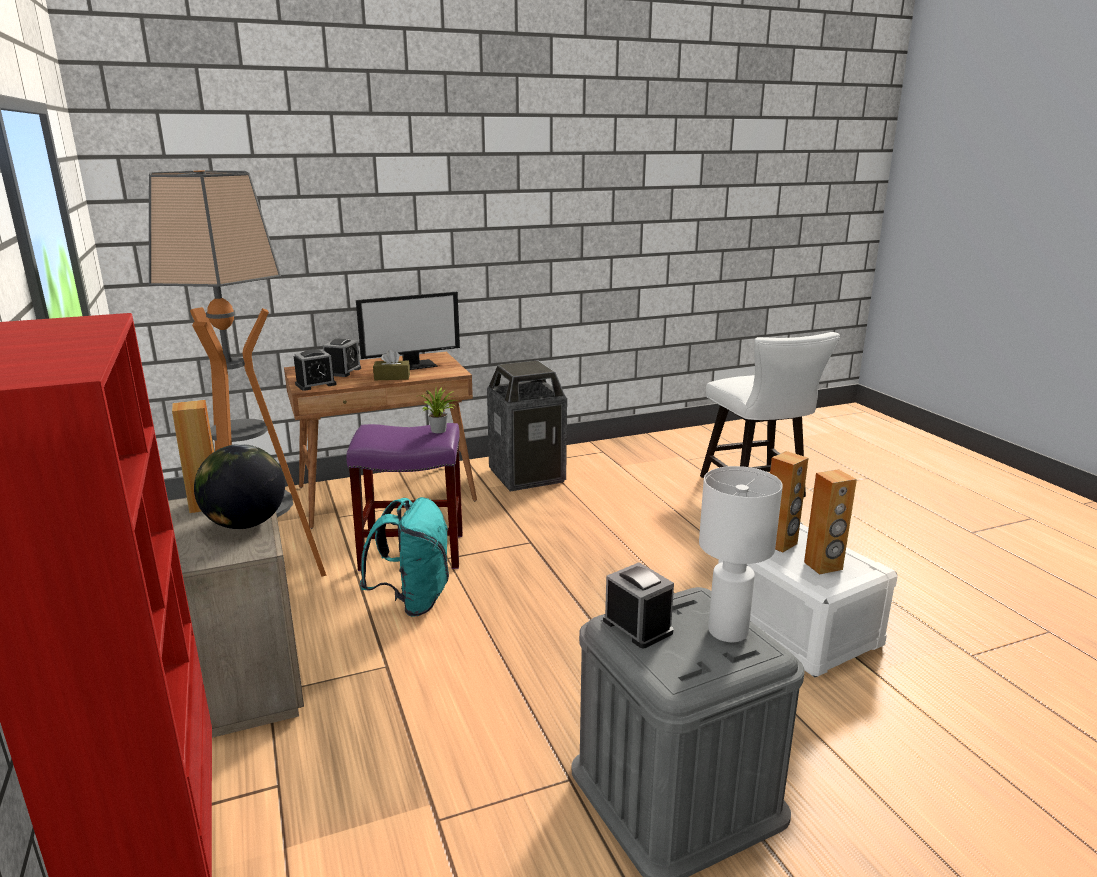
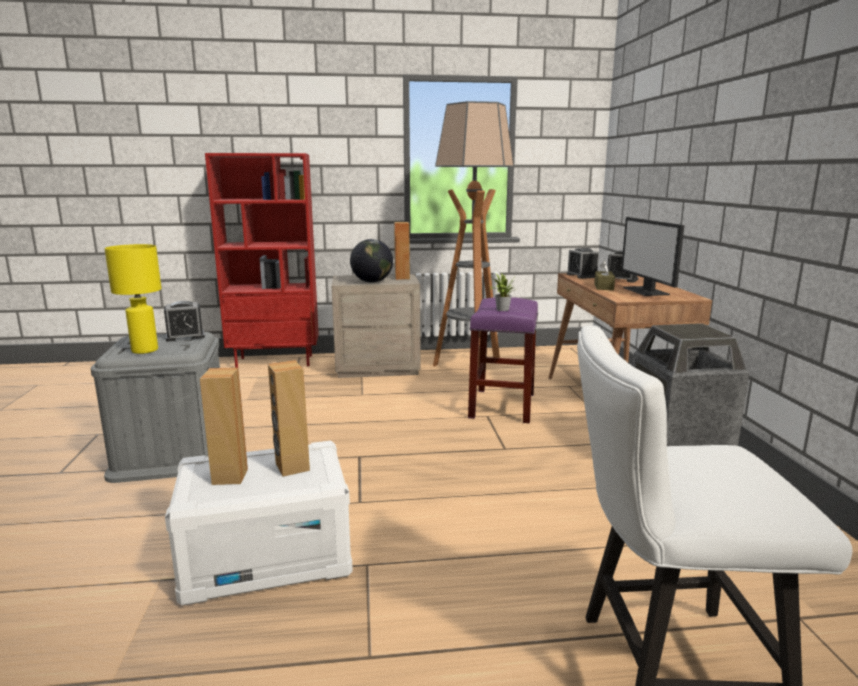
camera: 105 degrees right, 5 degrees down
(413, 601) = (429, 403): turquoise backpack -> none
(728, 632) = (144, 350): white table lamp -> yellow table lamp

